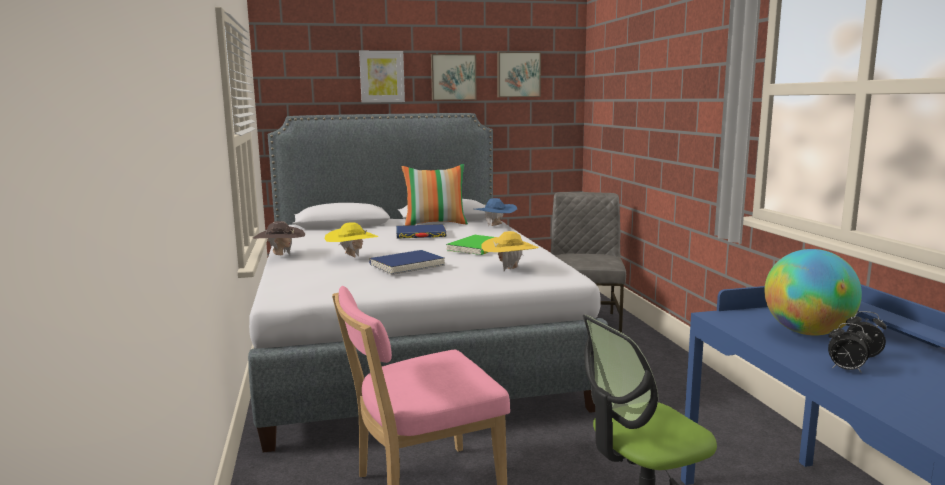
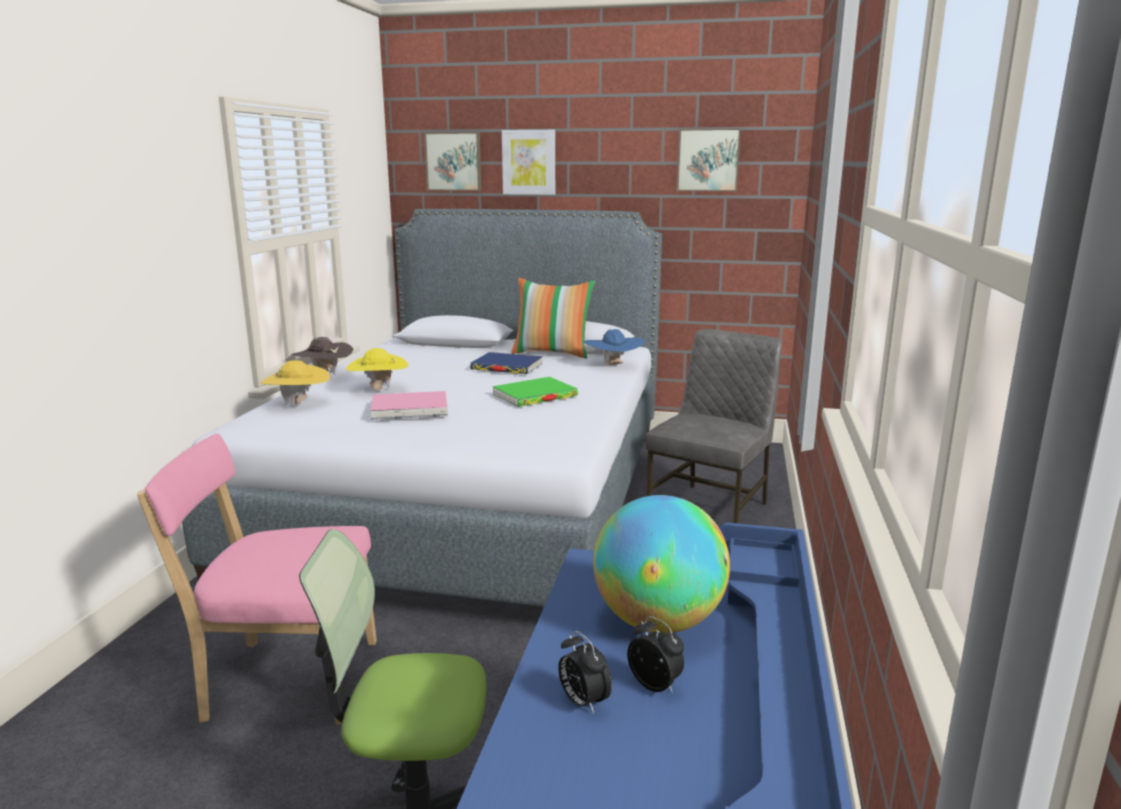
camera: 25 degrees right, 5 degrees up
(407, 265) = (410, 409): blue book -> pink book
(453, 77) = (618, 163): picture -> picture (454, 161)
(509, 269) = (514, 433): yellow hat -> yellow hat (298, 404)

